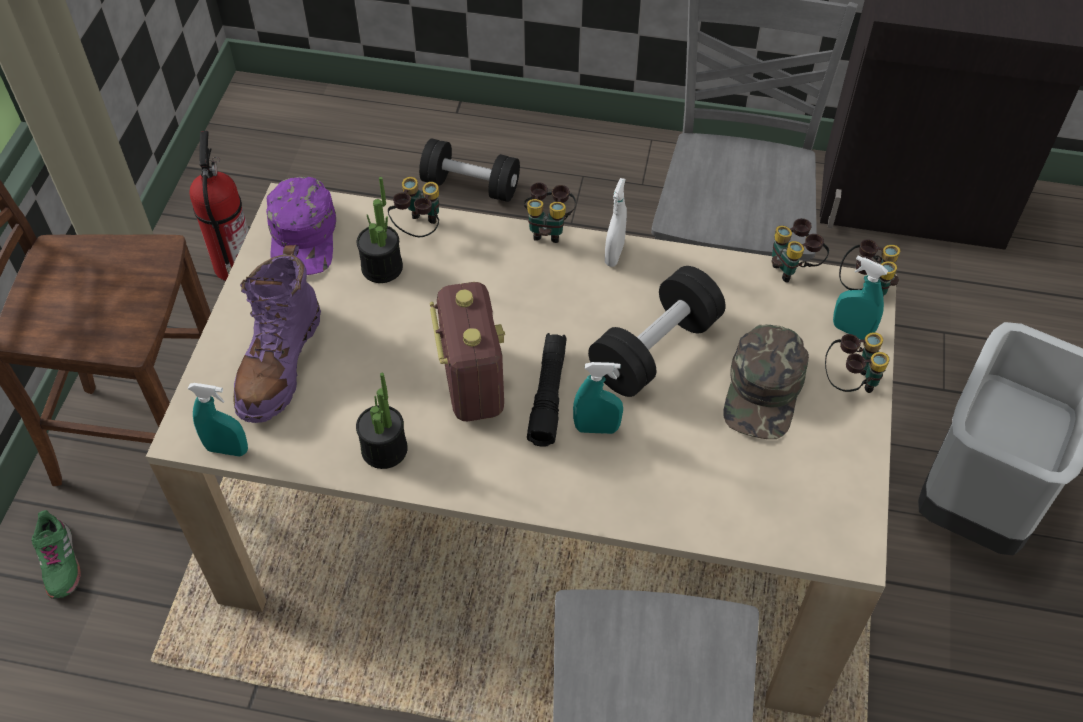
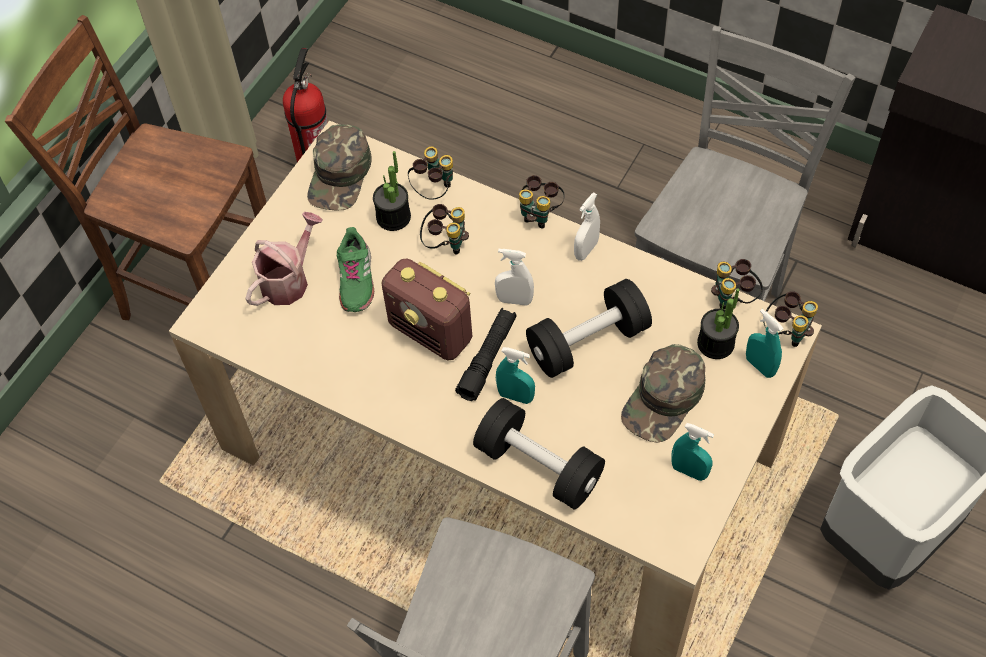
camera: 20 degrees right, 5 degrees up
(59, 562) = (111, 383): green shoe -> green shoe (355, 280)
(227, 449) = (229, 341): turquoise spray bottle -> turquoise spray bottle (689, 471)
(279, 362) = (288, 279): purple boot -> watering can
(303, 236) = (340, 175): purple cap -> green cap
(384, 449) = (345, 371): potted plant -> potted plant (715, 343)
(470, 185) = (539, 131): black dumbbell -> black dumbbell (538, 465)
(472, 381) = (431, 332): radio -> radio turned 120 degrees clockwise
(555, 325) = (514, 300): none -> white spray bottle
(850, 382) = (739, 410): binoculars -> binoculars (446, 243)

